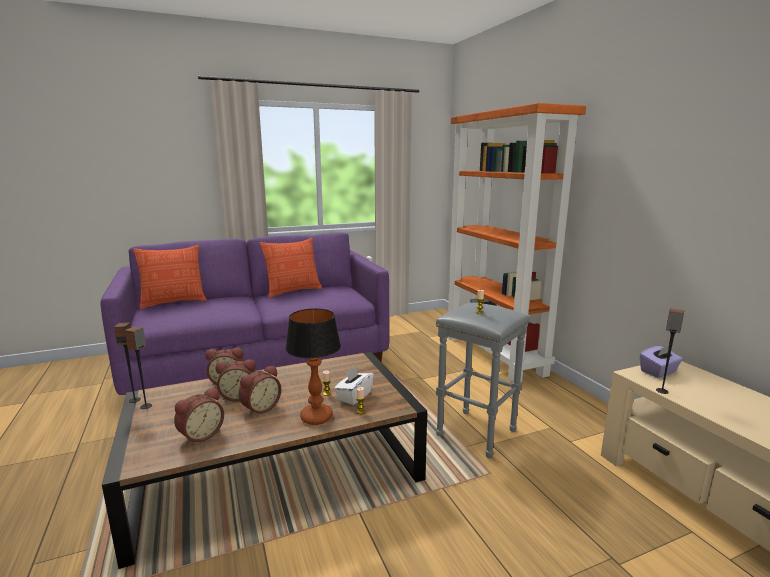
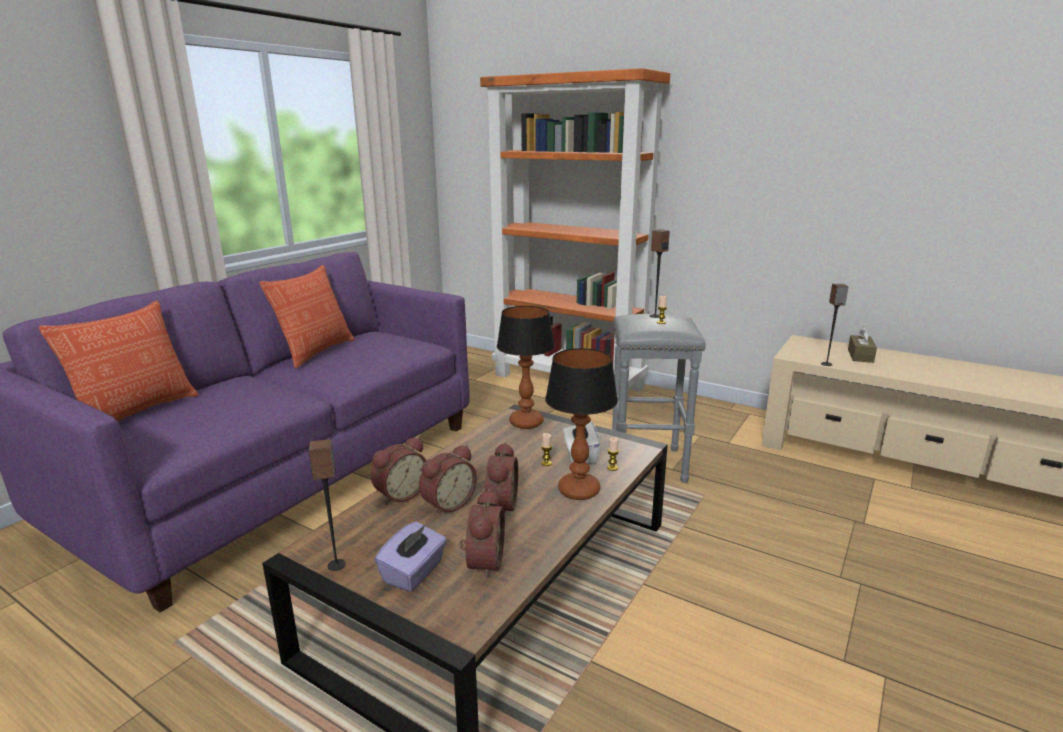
camera: 35 degrees left, 5 degrees up
(135, 400) = (301, 565): speaker -> speaker (655, 316)
(357, 365) = (525, 422): none -> table lamp
(658, 372) = (801, 349): purple tissue box -> purple tissue box (414, 573)
(720, 394) = (860, 356): none -> brown tissue box

